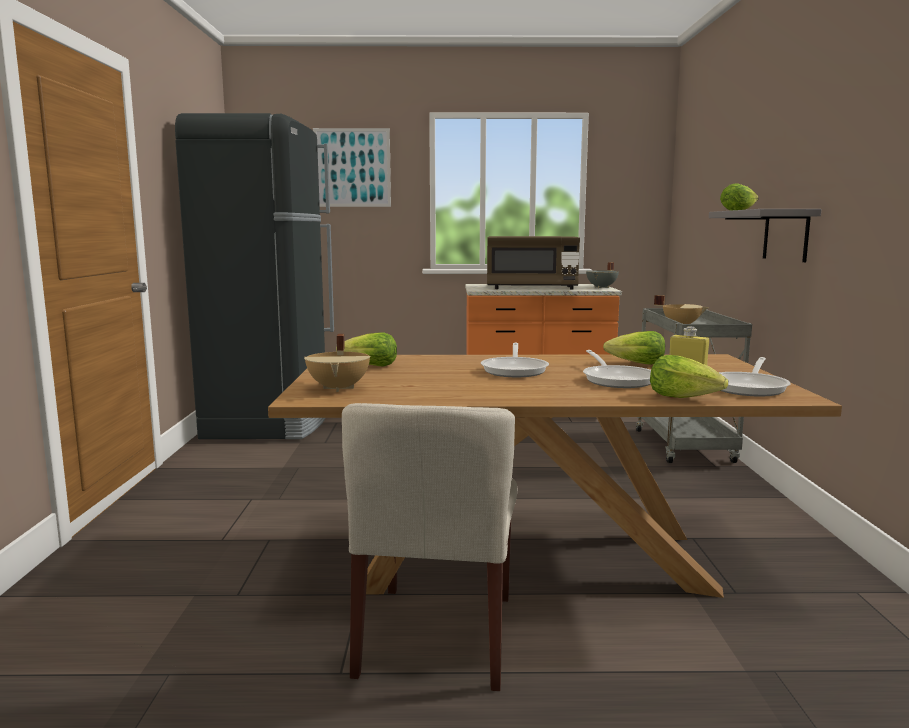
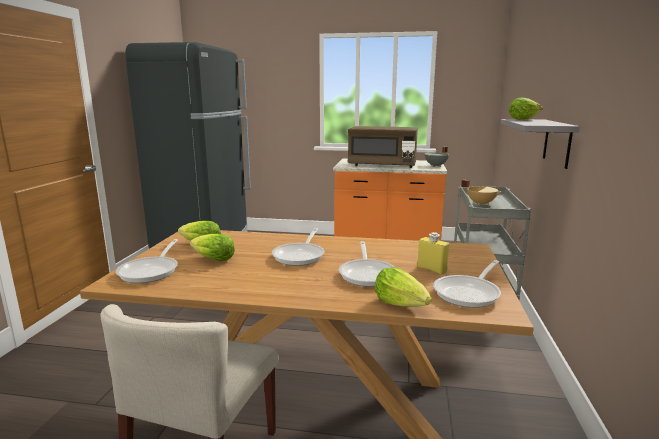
camera: 10 degrees right, 5 degrees up
(340, 388) = (152, 271): beige cooking pot -> frying pan
(352, 168) = (266, 74): picture -> none
(636, 364) = (401, 253): lettuce -> lettuce (213, 259)

